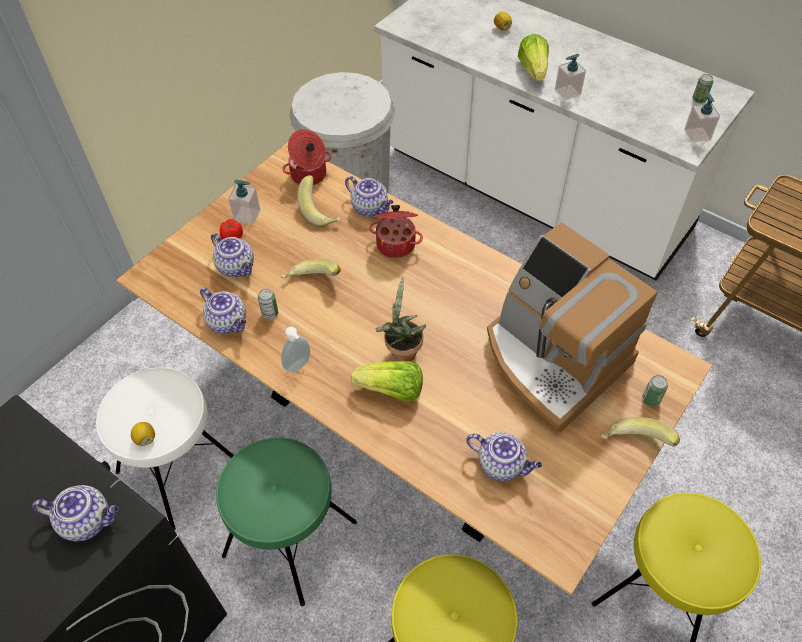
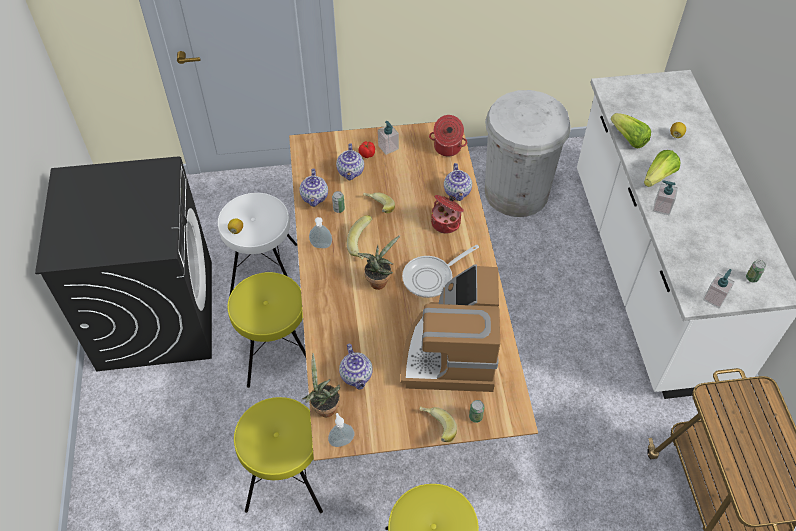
camera: 45 degrees right, 0 degrees up
(88, 520) = (149, 234): teapot -> none
(289, 539) = (275, 350): green stool -> yellow stool
(321, 212) = (428, 174): banana -> banana (363, 245)
(392, 391) = (349, 295): lettuce -> lettuce (628, 139)
(448, 305) = (431, 277): none -> frying pan
(511, 528) = (324, 407): none -> potted plant
(572, 545) = (341, 441): none -> soap dispenser

